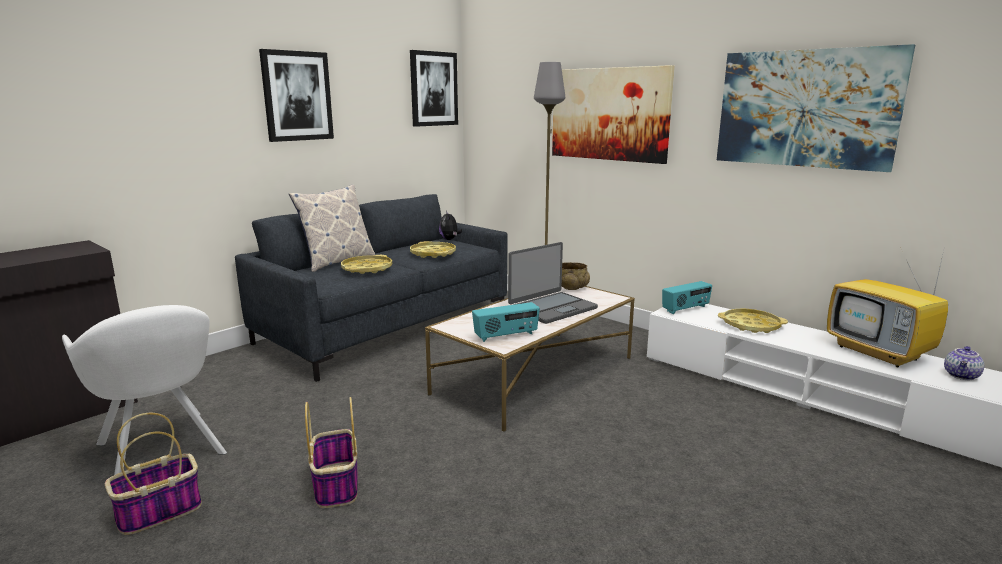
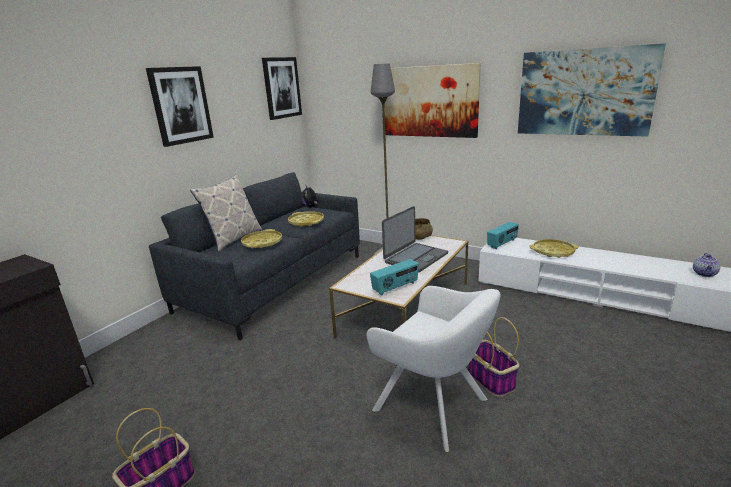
camera: 10 degrees left, 5 degrees up
(162, 451) = (137, 428): white armchair -> white armchair (435, 407)
(336, 485) = (298, 432): basket -> basket (490, 379)
(880, 353) = (646, 263): television -> none

